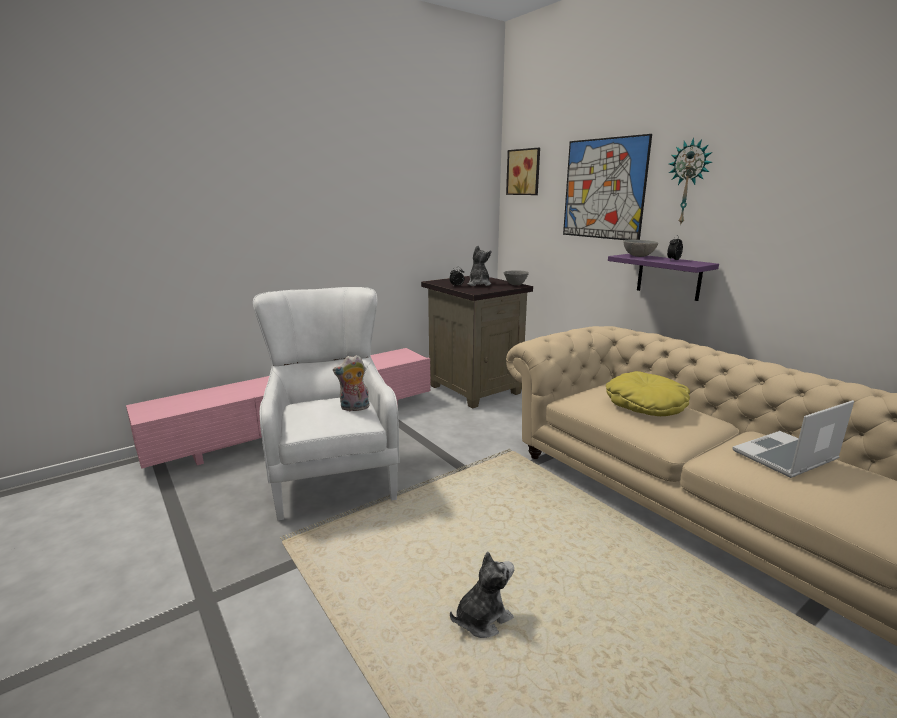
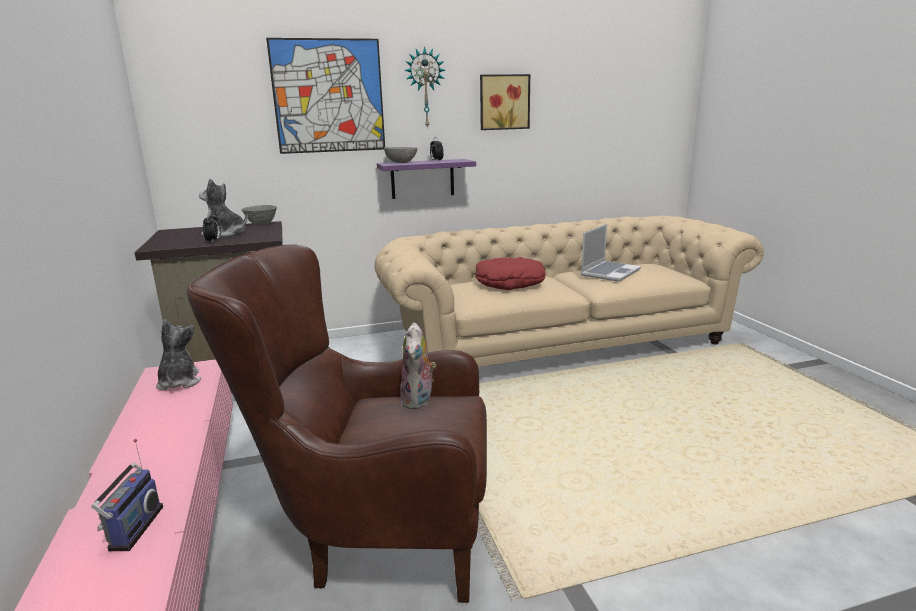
camera: 70 degrees left, 0 degrees up
(259, 389) = (133, 528): none -> radio
(333, 474) = (371, 534): white armchair -> brown armchair
(482, 618) = (673, 463): plush toy -> plush toy (179, 382)
(524, 172) = (187, 75): picture -> picture (504, 102)
(647, 405) = (509, 283): yellow pillow -> red pillow
(785, 457) = (610, 272): laptop -> laptop turned 135 degrees counterclockwise

